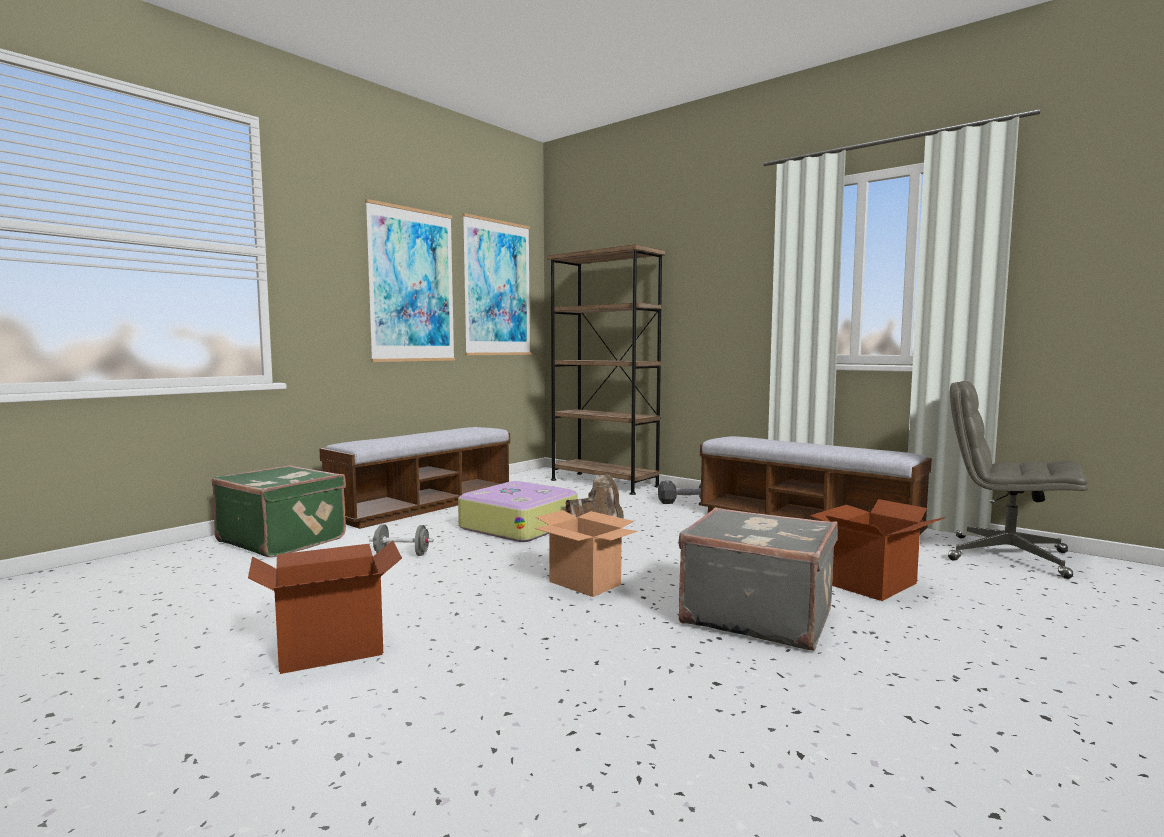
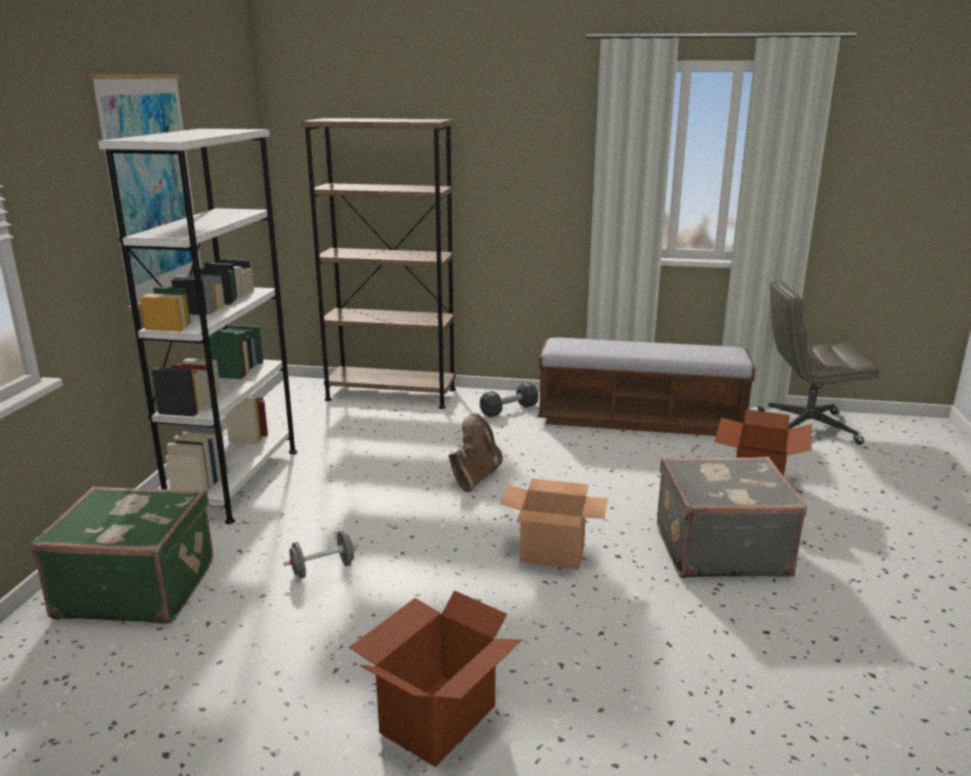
camera: 30 degrees left, 15 degrees up
(425, 506) = (235, 481): bench -> white bookcase
(497, 288) = (227, 164): picture -> none
(519, 525) = (388, 488): suitcase -> none

